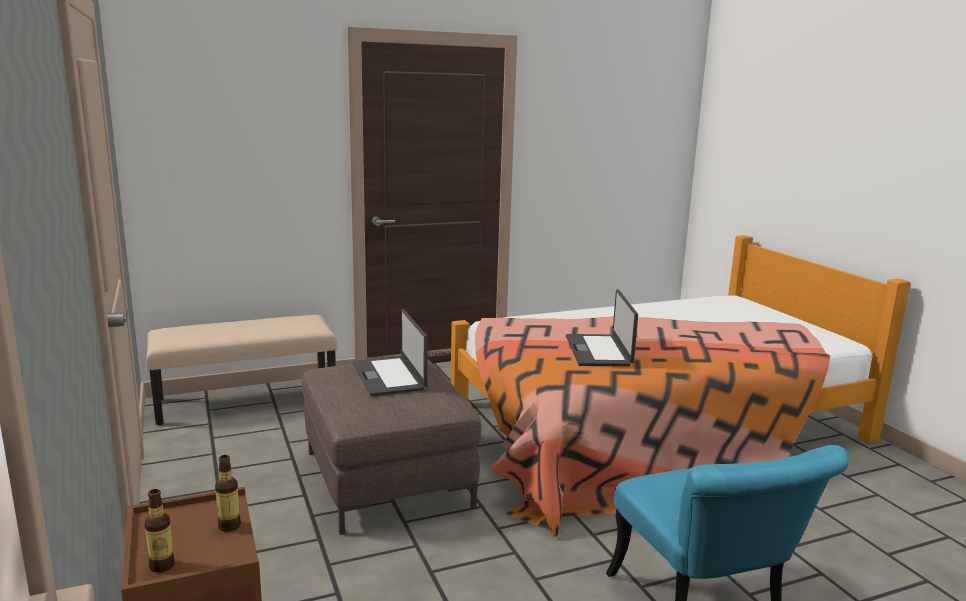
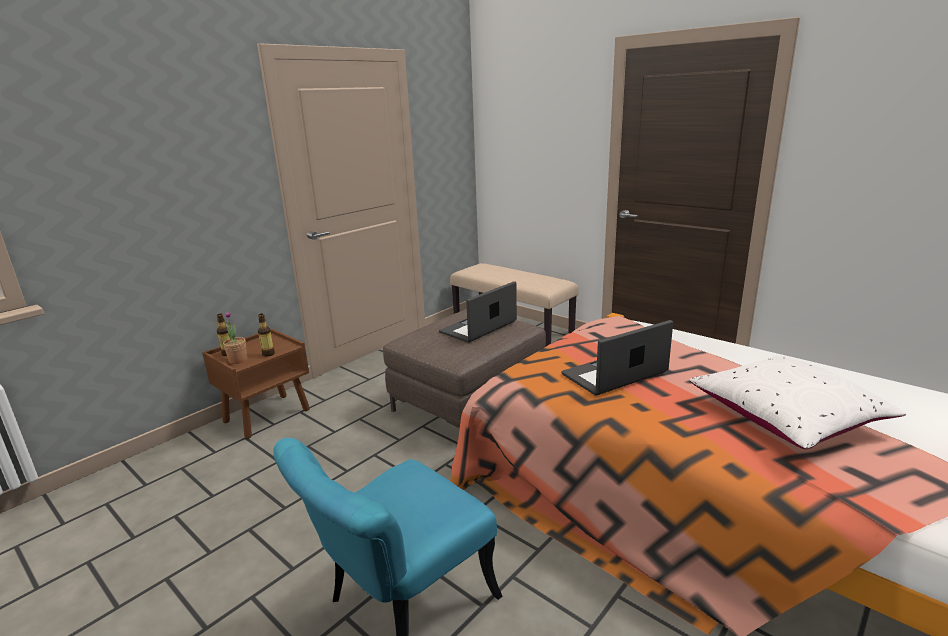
camera: 65 degrees right, 5 degrees up
(211, 557) = (238, 360): none -> potted plant
(704, 332) = (786, 417): none -> white pillow

